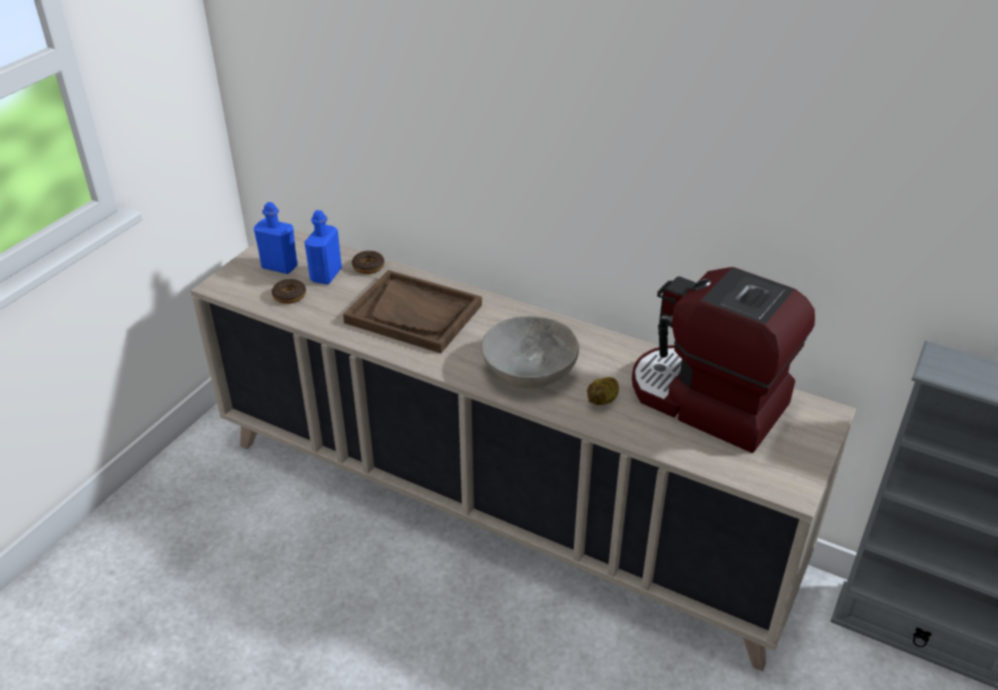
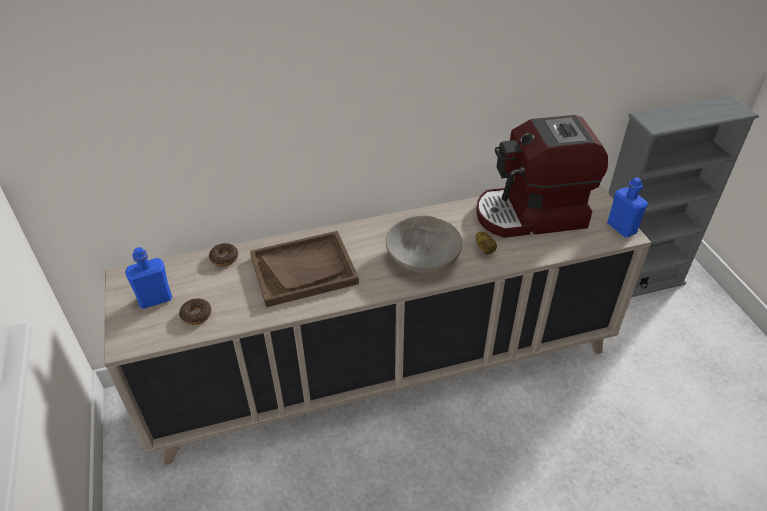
camera: 45 degrees left, 5 degrees up
(326, 275) = (202, 283): blue bottle -> blue bottle (621, 228)

